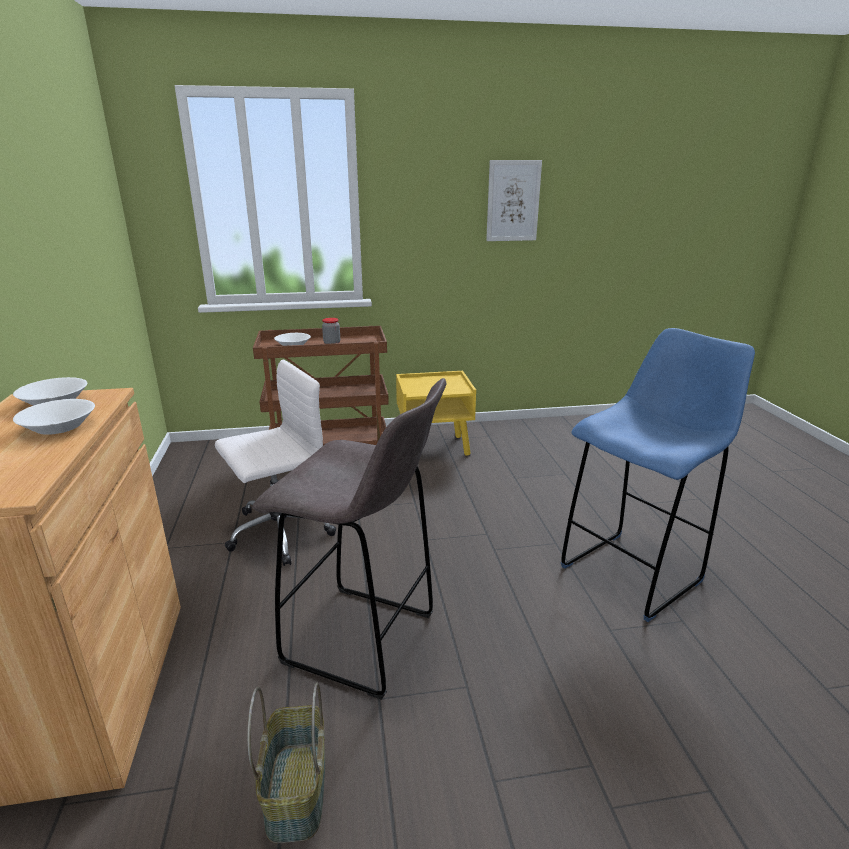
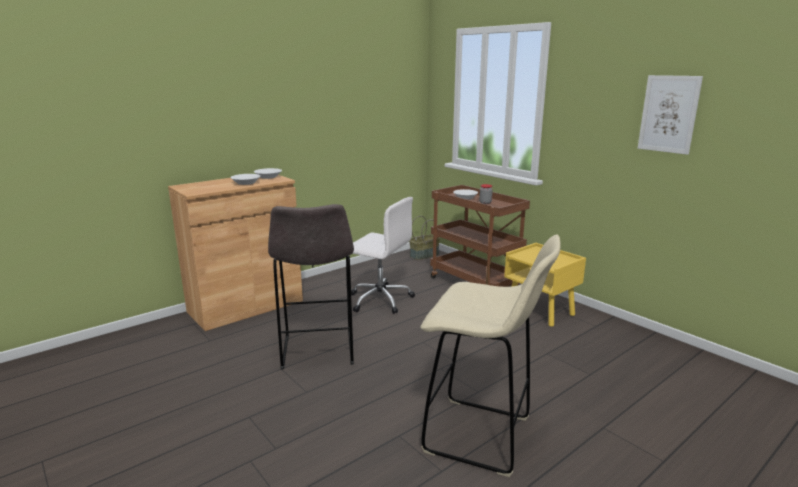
camera: 60 degrees right, 5 degrees down
(295, 790) = (219, 365): basket -> basket (424, 255)
(634, 572) = (481, 436): blue stool -> beige stool

